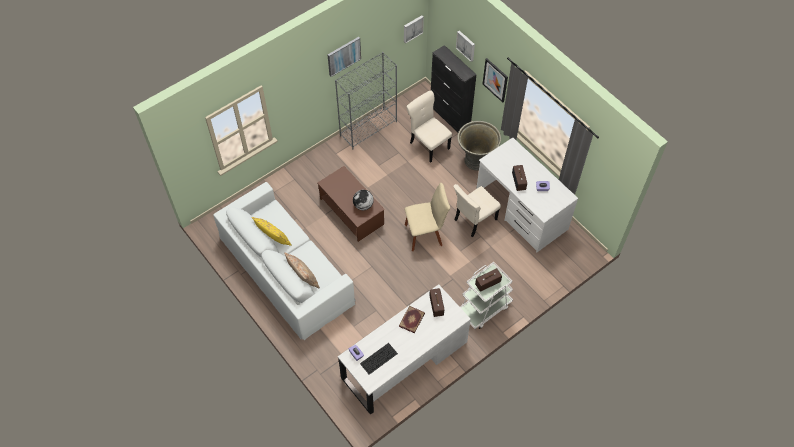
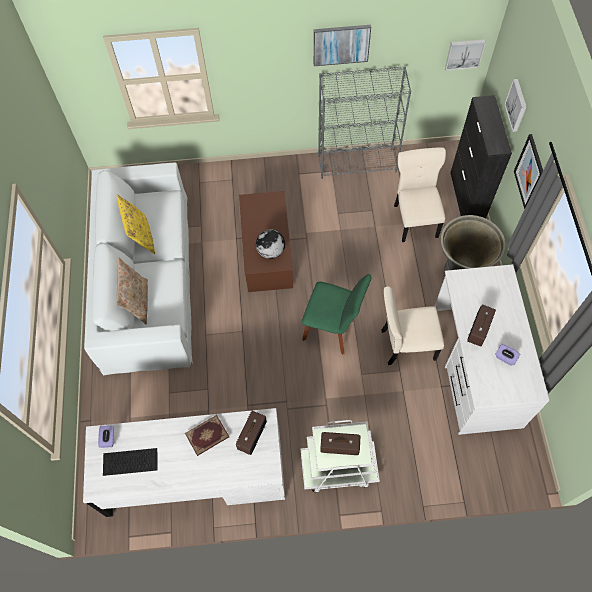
camera: 35 degrees right, 5 degrees up
(425, 234) = (333, 328): beige chair -> green chair

